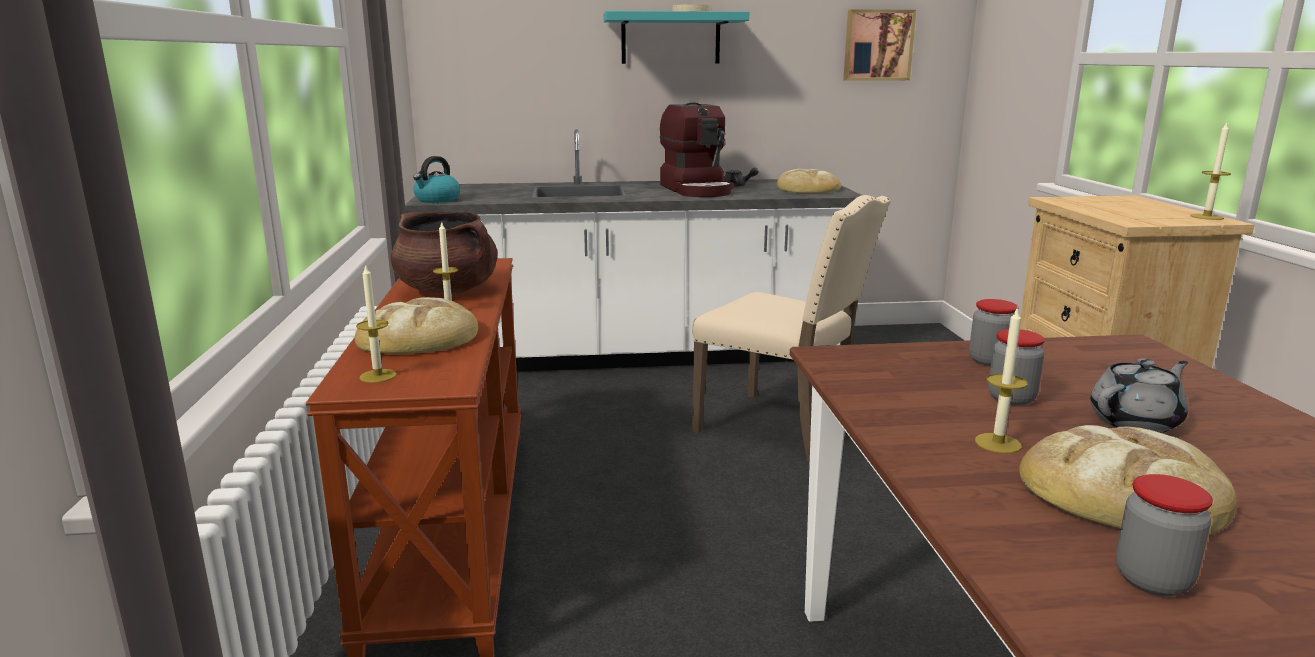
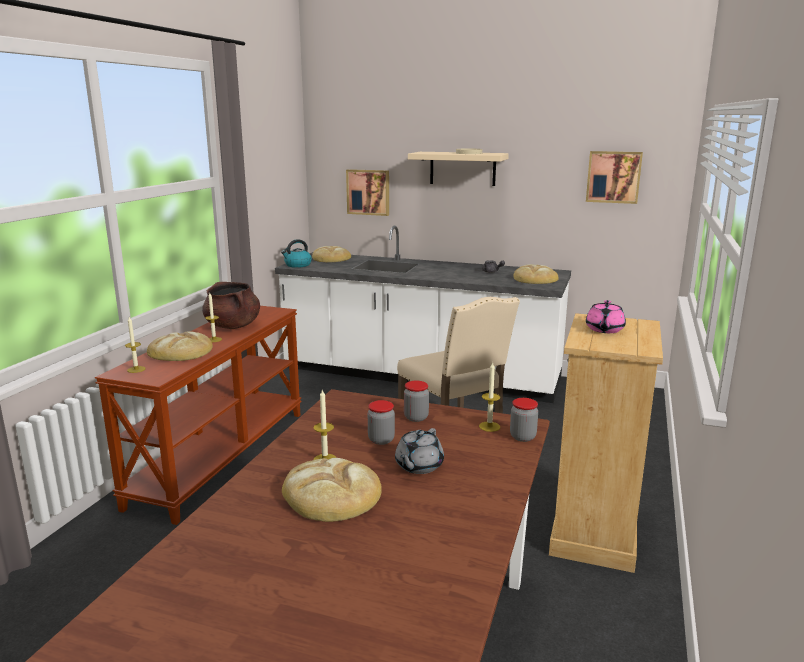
camera: 25 degrees right, 0 degrees up
(474, 189) = (331, 258): none -> bread
(521, 80) = (368, 192): none -> picture
(670, 39) = (462, 168): turquoise shelf -> beige shelf
(697, 189) = (460, 272): coffee machine -> none
(1112, 207) = (604, 330): none -> pink teapot
(1136, 421) = (418, 466): grey teapot -> grey teapot turned 120 degrees clockwise
(1152, 580) = (261, 530): jar -> jar (522, 437)
(1206, 217) = (647, 347): candle -> candle (489, 426)

